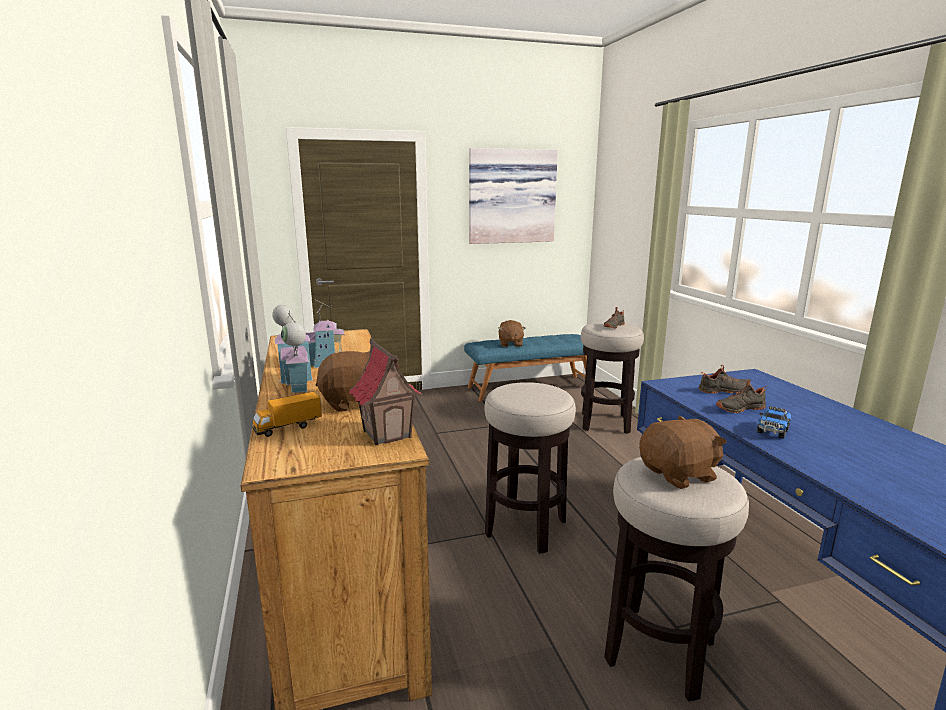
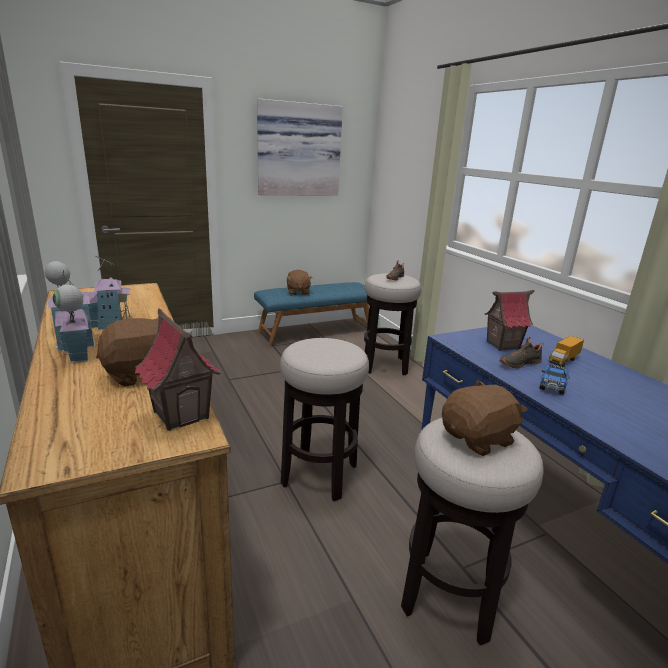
camera: 10 degrees left, 5 degrees up
(288, 428) = (63, 411): toy truck -> toy truck (563, 361)
(724, 391) = (502, 345): black shoe -> toy house

